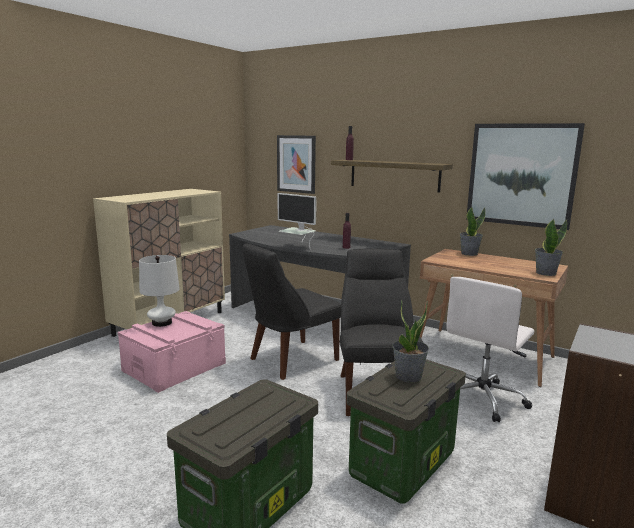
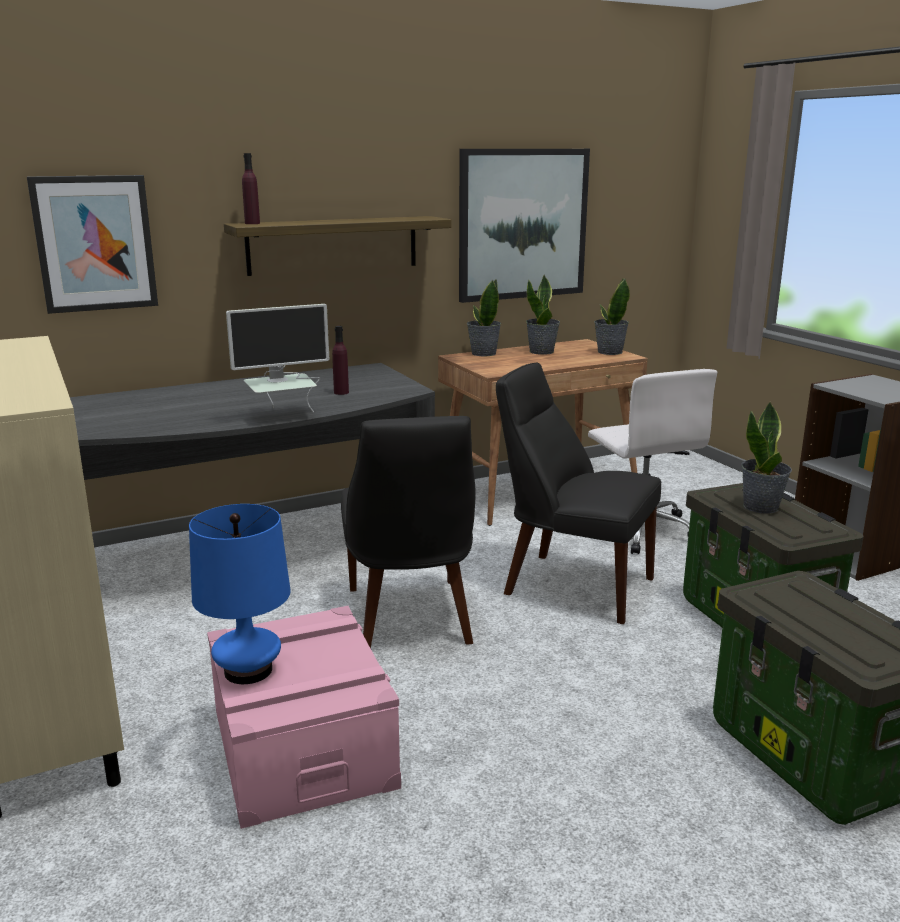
camera: 60 degrees left, 5 degrees up
(162, 323) = (248, 670): white table lamp -> blue table lamp
(504, 261) = (542, 352): none -> potted plant

